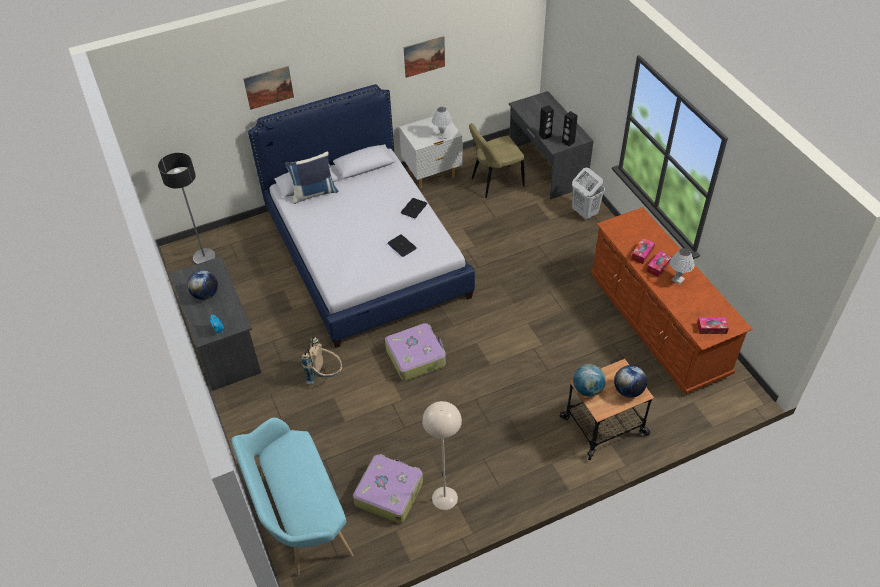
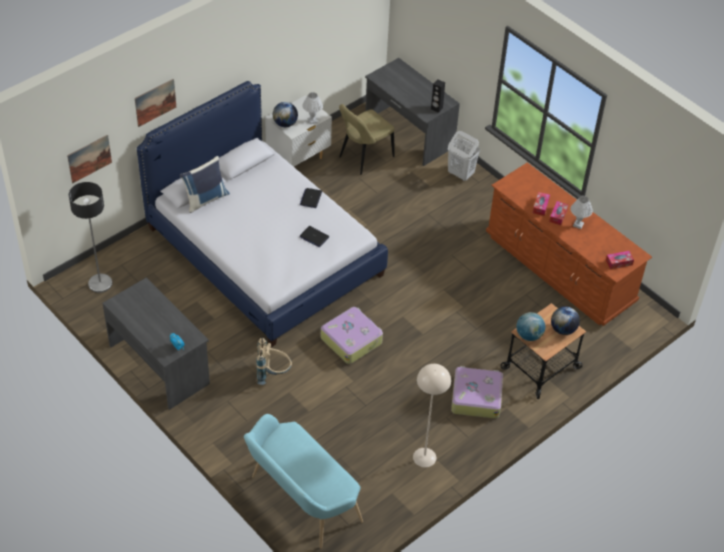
camera: 20 degrees left, 0 degrees up
(205, 294) = (149, 317): globe -> globe (285, 124)
(389, 492) = (373, 463): suitcase -> suitcase (476, 397)
(424, 56) = (288, 46): picture -> picture (89, 158)
(545, 136) = (412, 105): black speaker -> none

